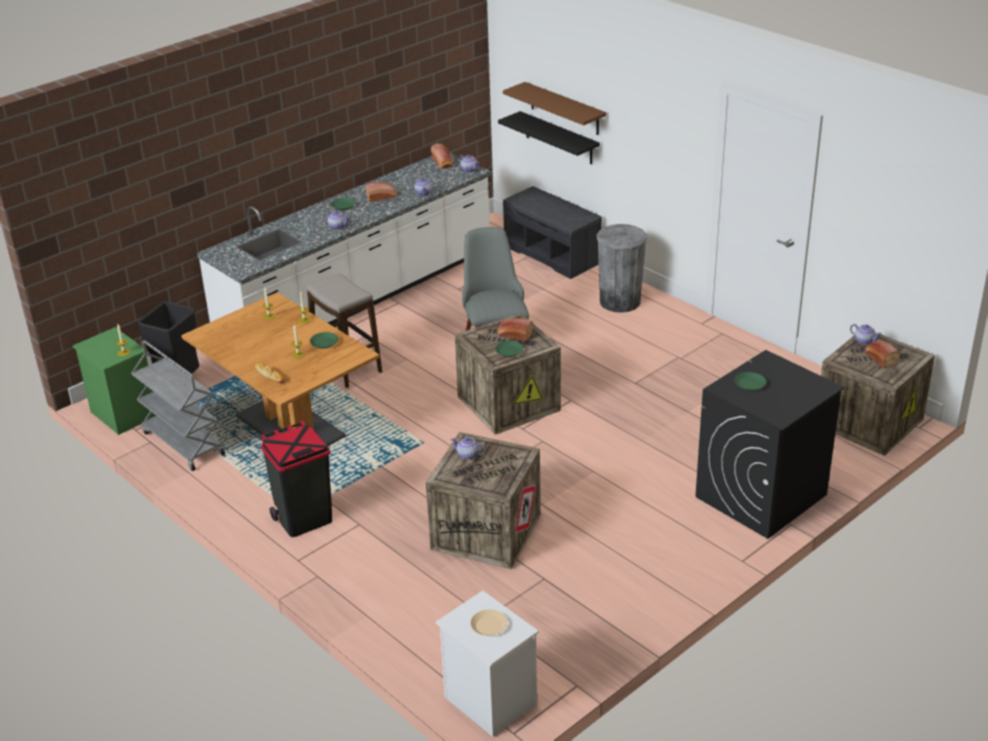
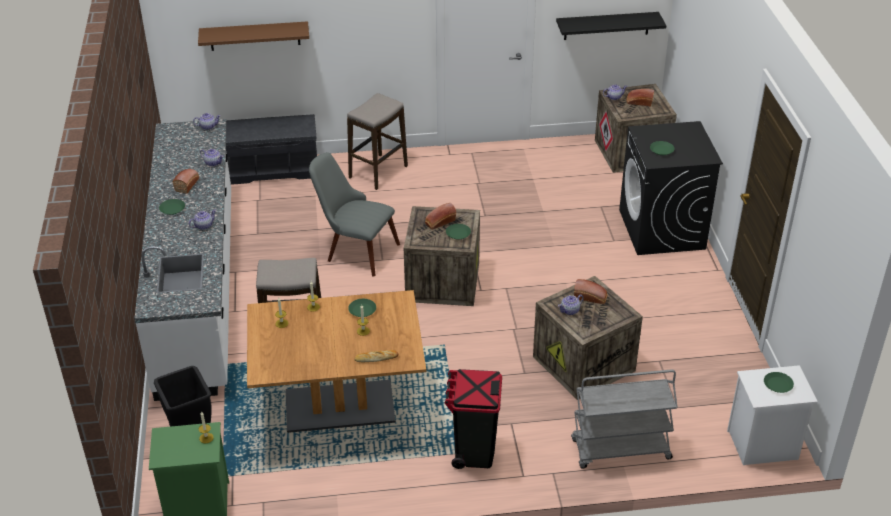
camera: 55 degrees left, 5 degrees up
(182, 443) = (289, 482): grey cart -> grey cart (620, 450)
(442, 163) = (176, 133): bread -> bread (591, 297)
(489, 626) = (778, 384): beige plate -> green plate
(559, 138) = (250, 65): black shelf -> black shelf (606, 25)
(620, 301) = (378, 172): grey trash can -> stool

